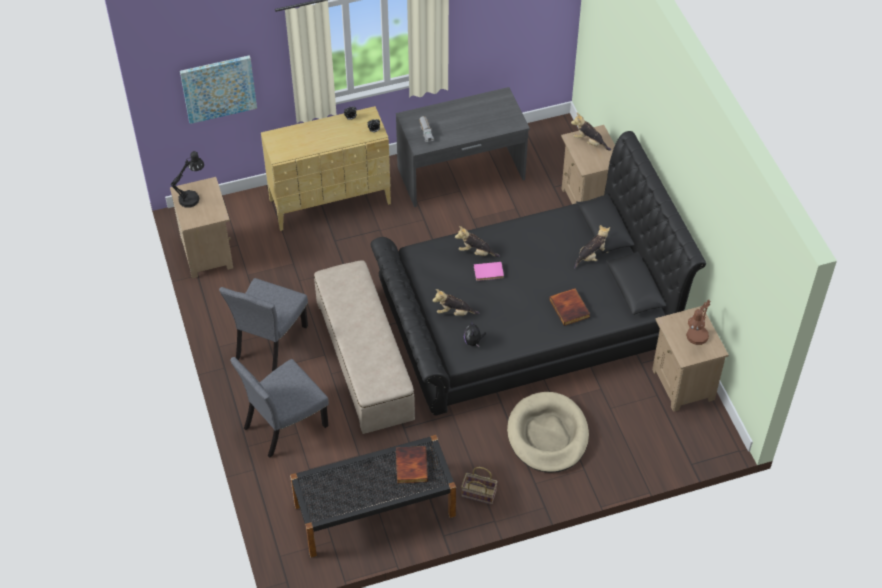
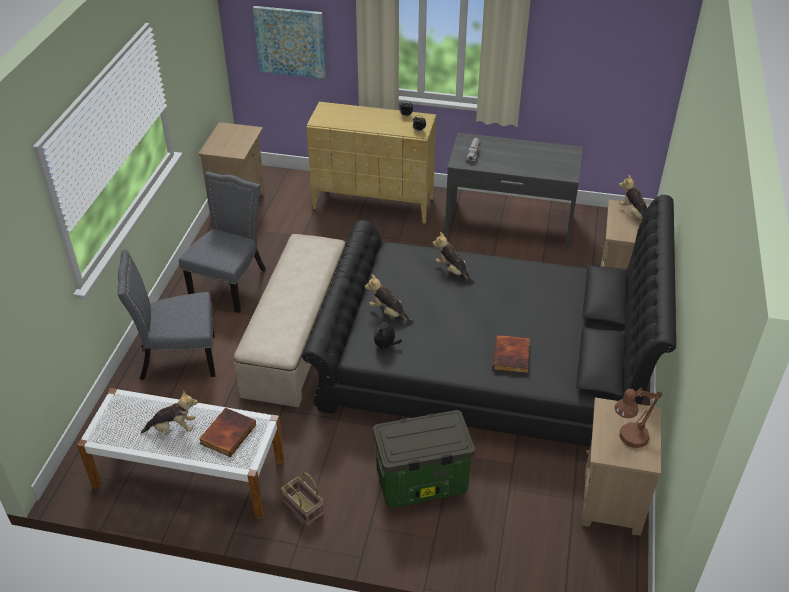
camera: 30 degrees right, 10 degrees down
(192, 197) = (229, 134): black table lamp -> none
(270, 340) = (229, 285): grey chair -> grey chair turned 150 degrees clockwise
(375, 511) = (189, 473): black bench -> white bench
(488, 273) = (450, 292): pink book -> none
(547, 435) = (420, 484): beige dog bed -> storage box
(592, 256) = (572, 319): plush toy -> plush toy (173, 429)

